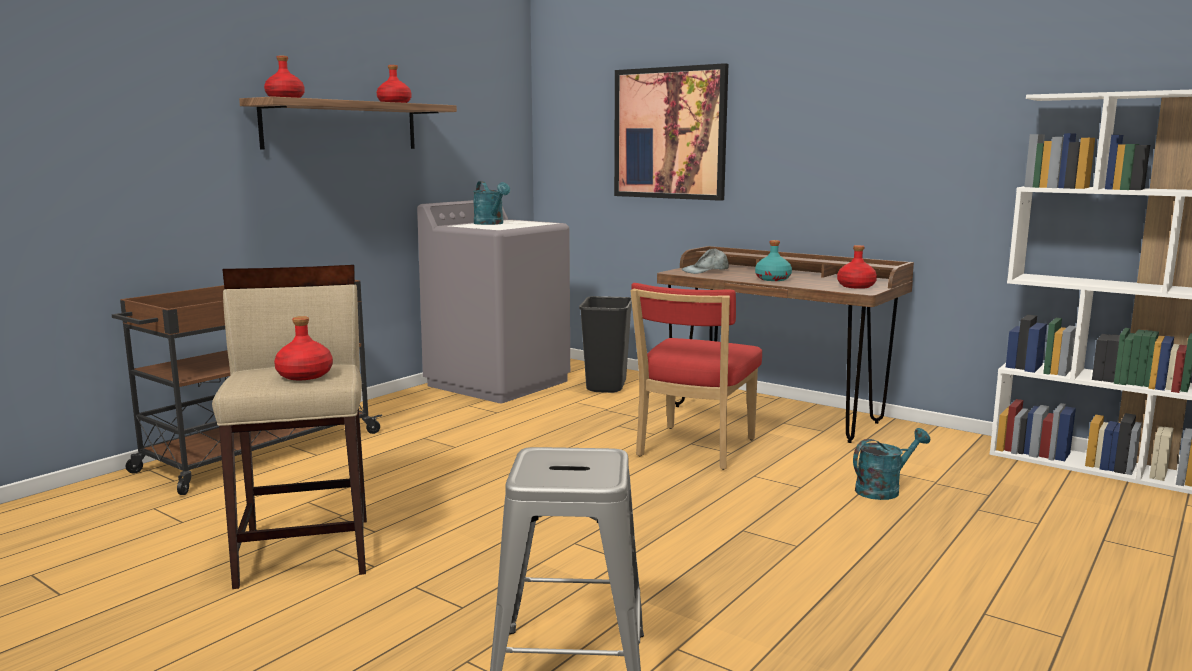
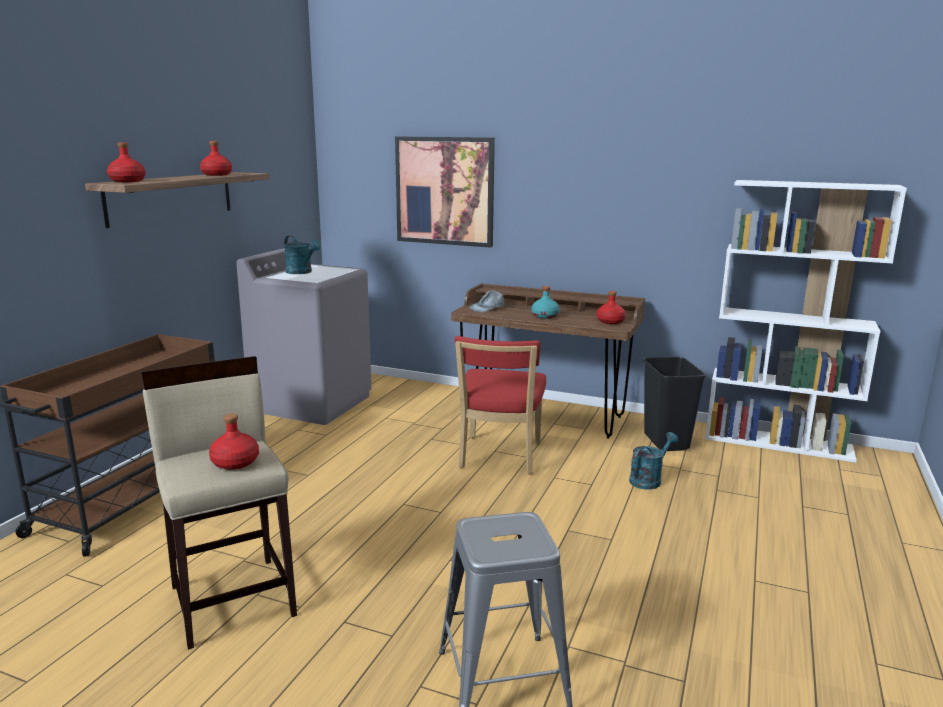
camera: 15 degrees left, 5 degrees up
(605, 386) = (402, 399): black trash can -> black trash can (665, 442)

